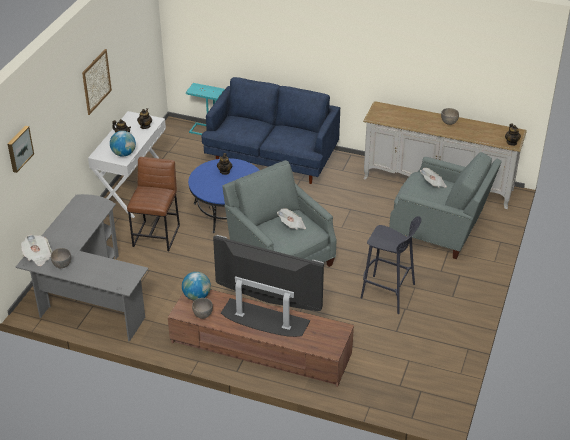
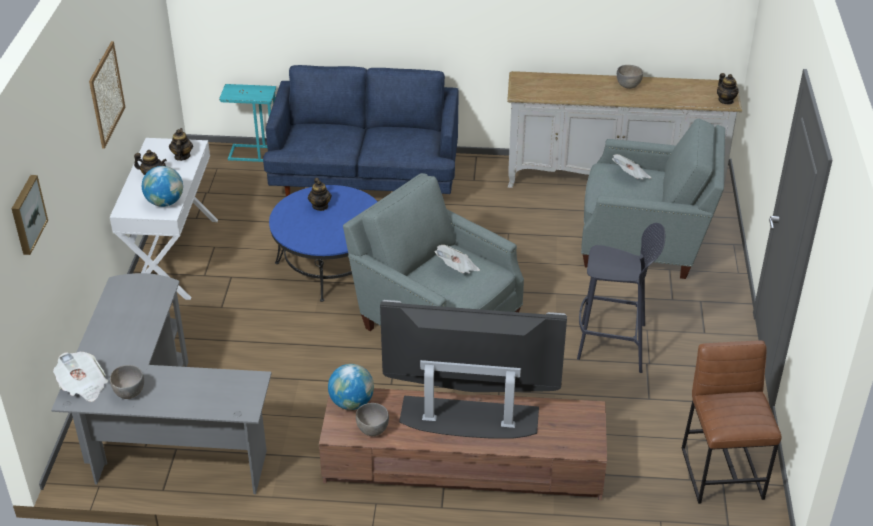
camera: 15 degrees left, 0 degrees up
(156, 235) = (236, 320): brown chair -> brown chair (721, 472)

